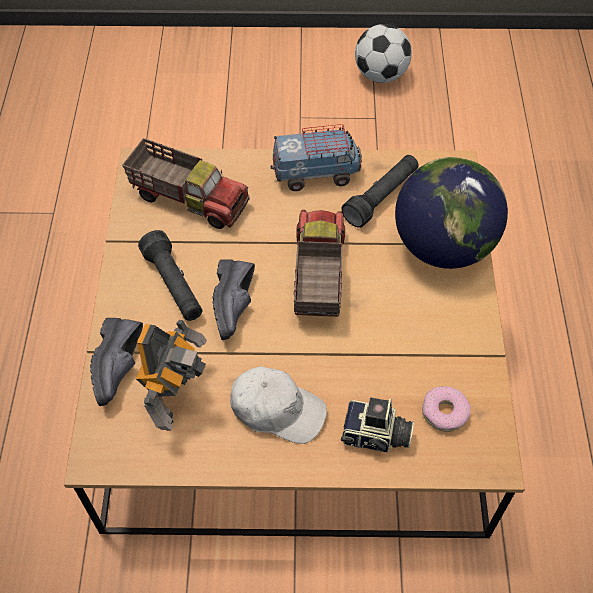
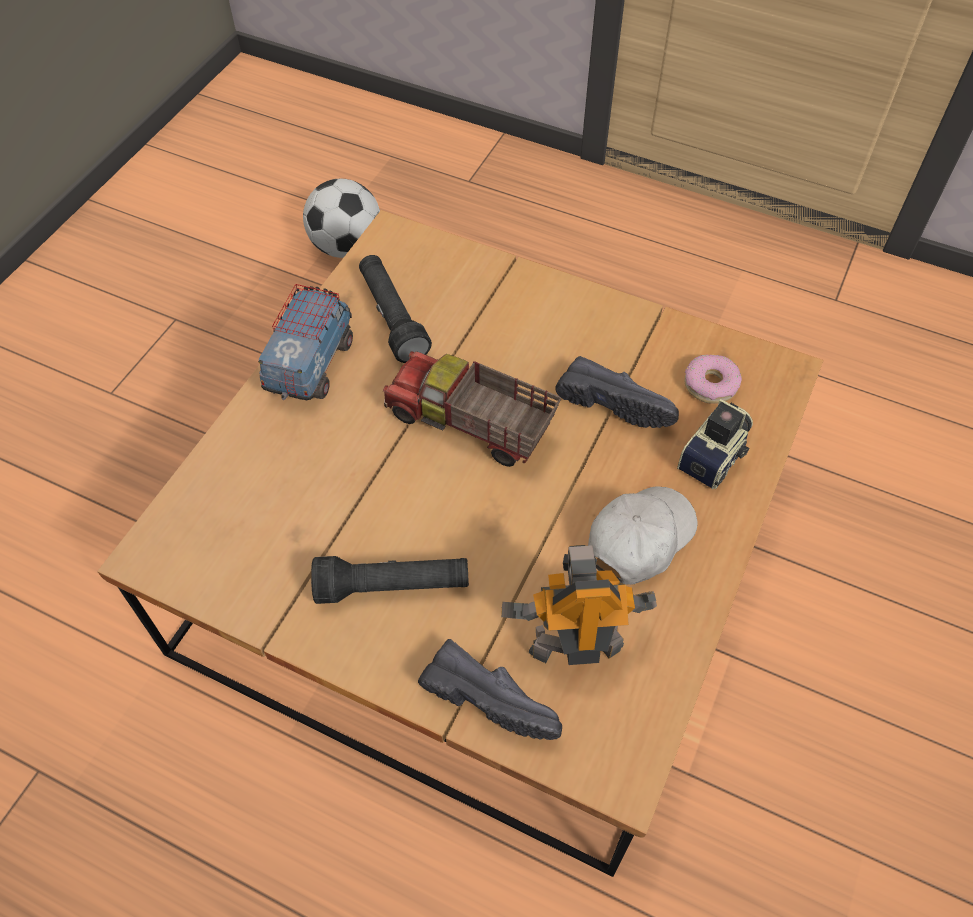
camera: 65 degrees left, 0 degrees up
(177, 398) = (574, 644): toy robot -> toy robot turned 45 degrees counterclockwise
(189, 198) = (256, 516): toy truck -> none
(237, 306) = (467, 526): black shoe -> black shoe (616, 402)
(380, 75) = (112, 284): football -> football (346, 247)
(442, 247) = (497, 294): globe -> none

